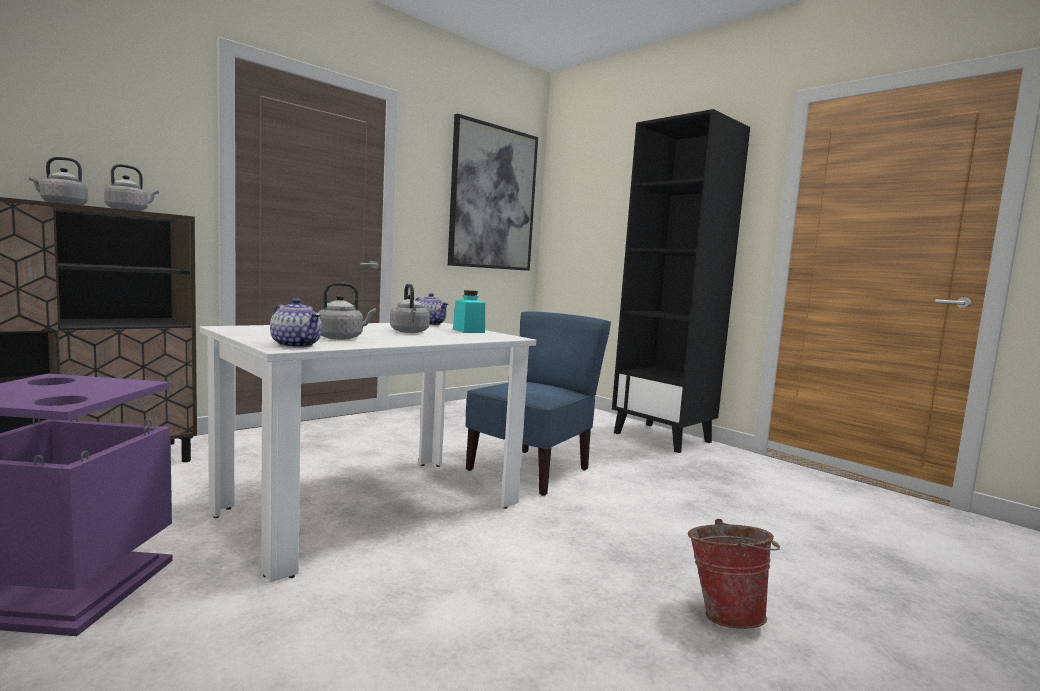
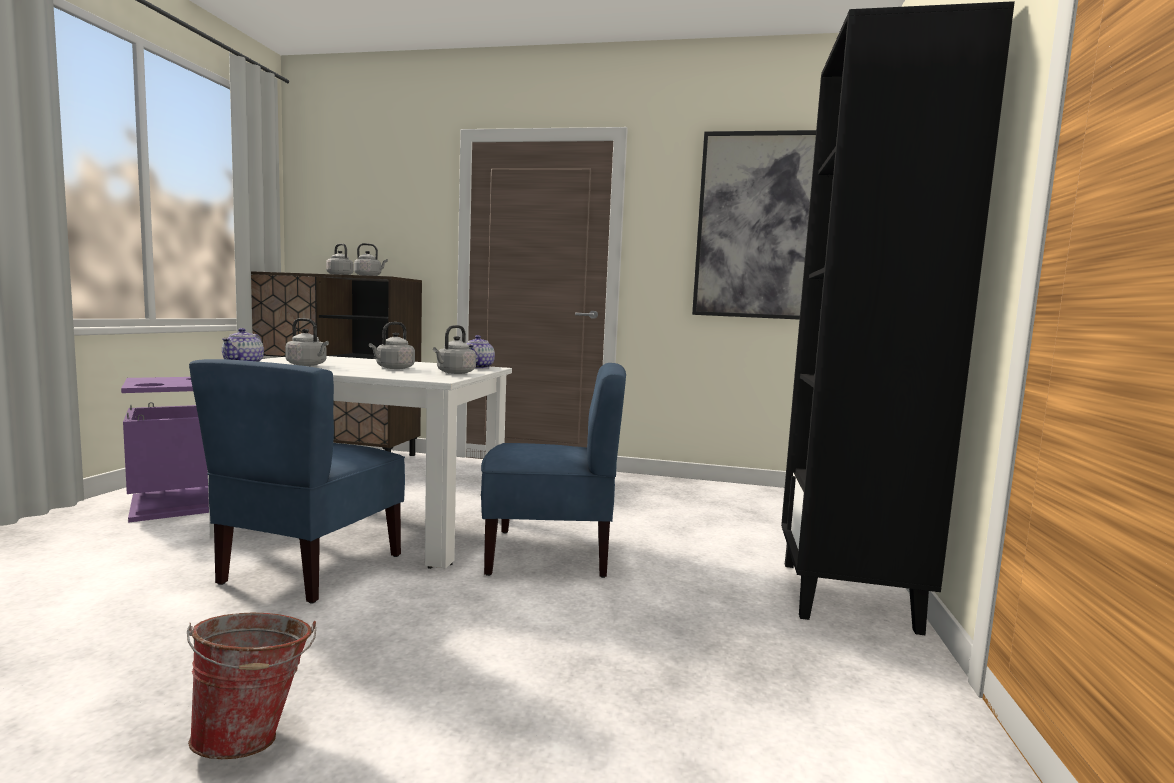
camera: 55 degrees right, 0 degrees up
(446, 549) = (310, 569): none -> blue chair
(468, 331) = (454, 373): turquoise jar -> grey kettle

